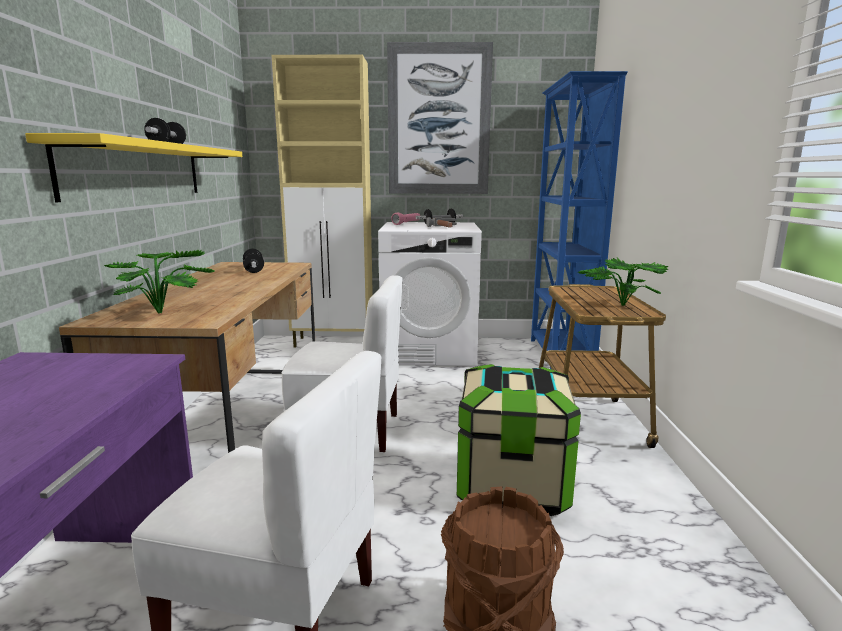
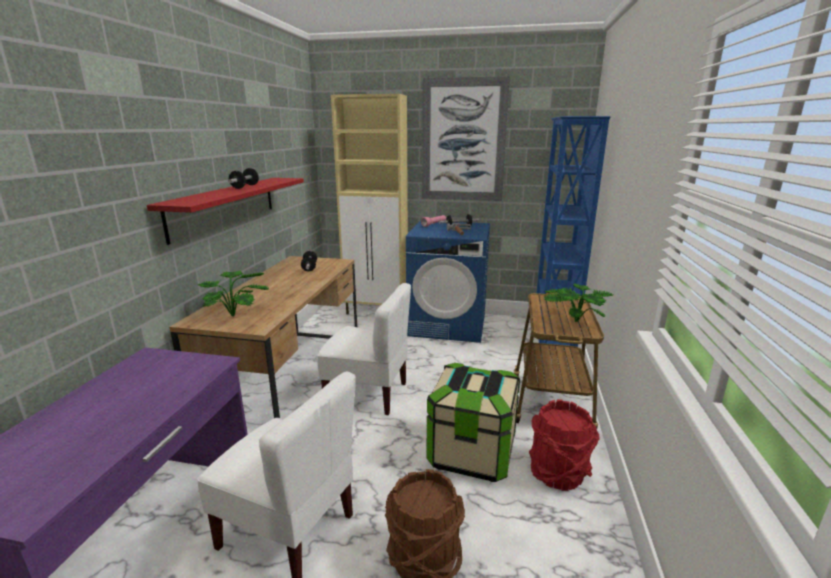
camera: 10 degrees right, 5 degrees up
(138, 170) = (225, 206): yellow shelf -> red shelf
(429, 351) = (448, 325): white washing machine -> blue washing machine
(630, 497) = (558, 473): none -> red bucket

